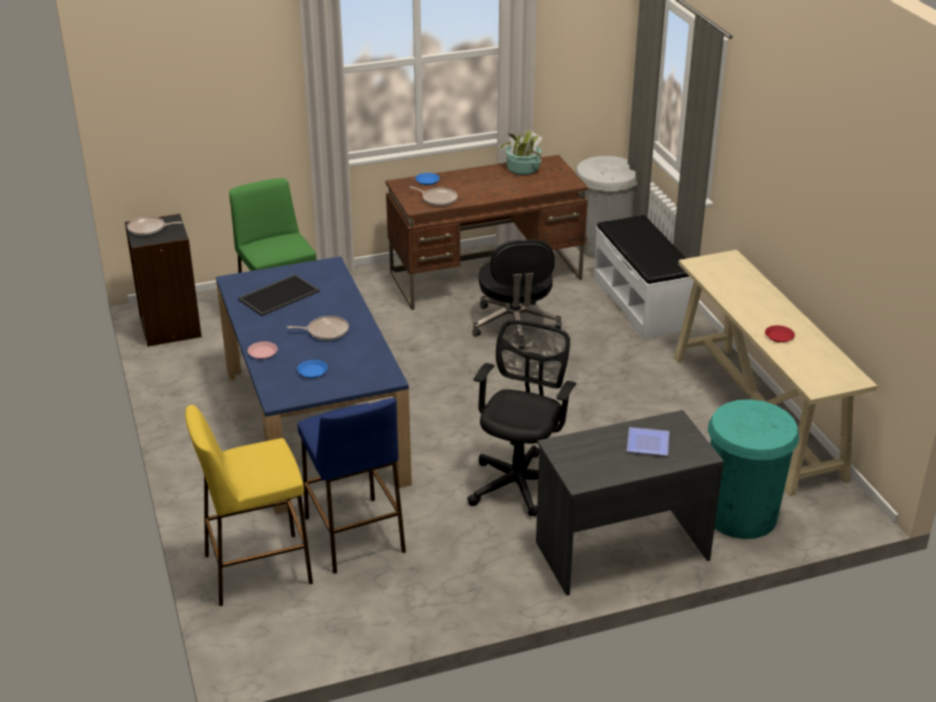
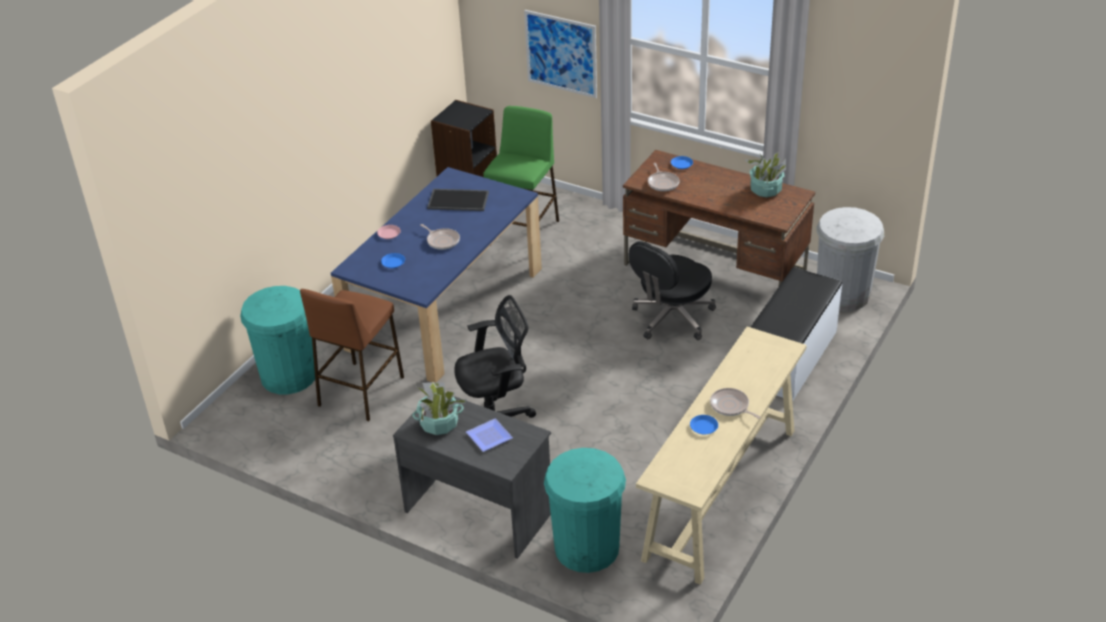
camera: 50 degrees right, 5 degrees up
(148, 229) = (459, 112): frying pan -> frying pan (731, 406)
(245, 117) = (561, 53): none -> picture
(257, 569) = (288, 375): yellow stool -> turquoise trash can
(354, 535) = (360, 392): blue stool -> brown stool
(592, 461) = (439, 424): none -> potted plant
(779, 336) = (703, 427): red plate -> blue plate

